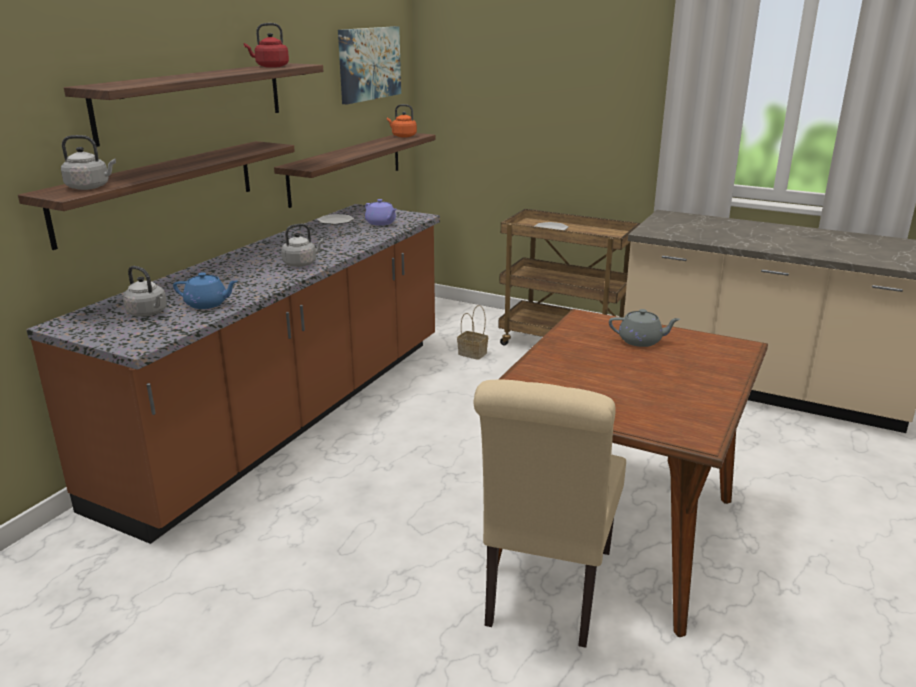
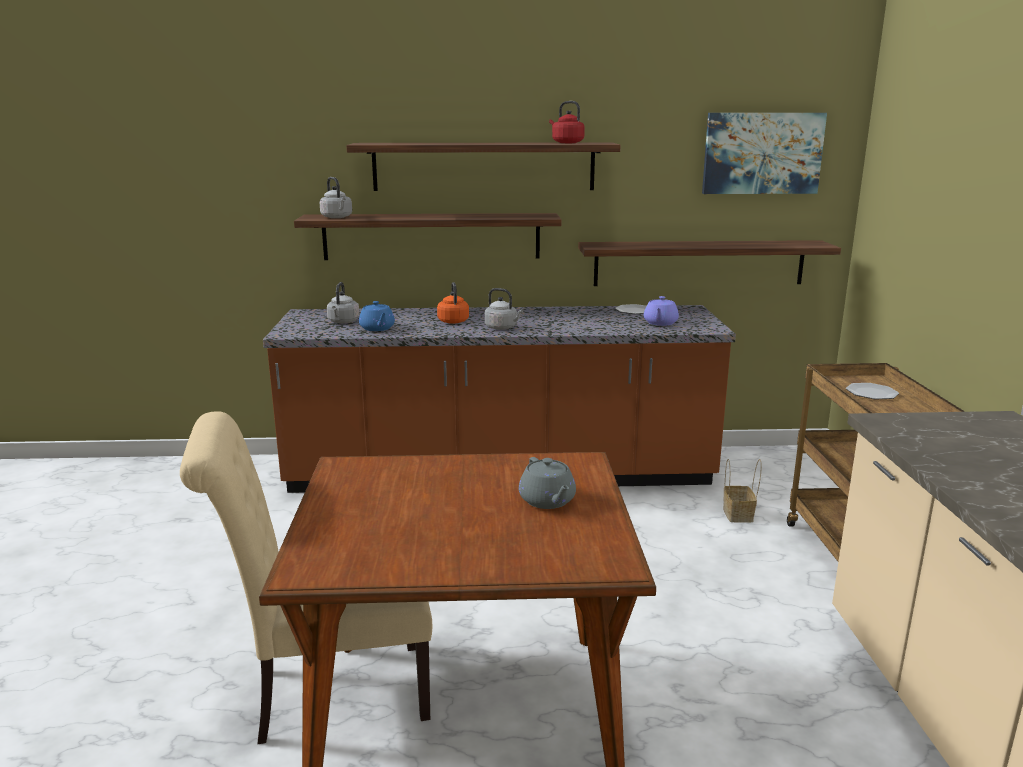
camera: 60 degrees right, 5 degrees down
(402, 136) = (797, 243): orange kettle -> orange kettle (453, 321)

